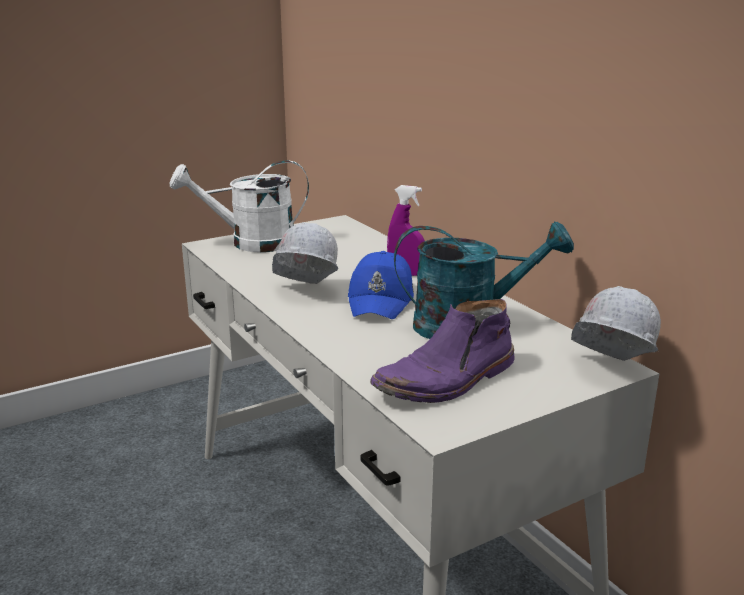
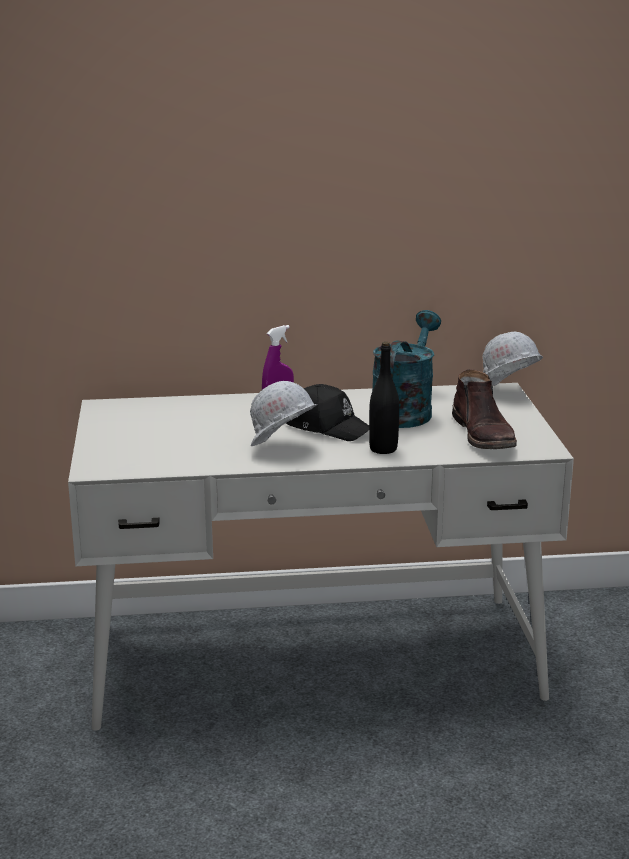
camera: 65 degrees left, 0 degrees up
(251, 243) = (117, 450): white watering can -> none
(348, 334) = (383, 449): none -> black bottle
(382, 300) = (327, 426): blue cap -> black cap
(447, 381) = (484, 435): purple boot -> brown boot

